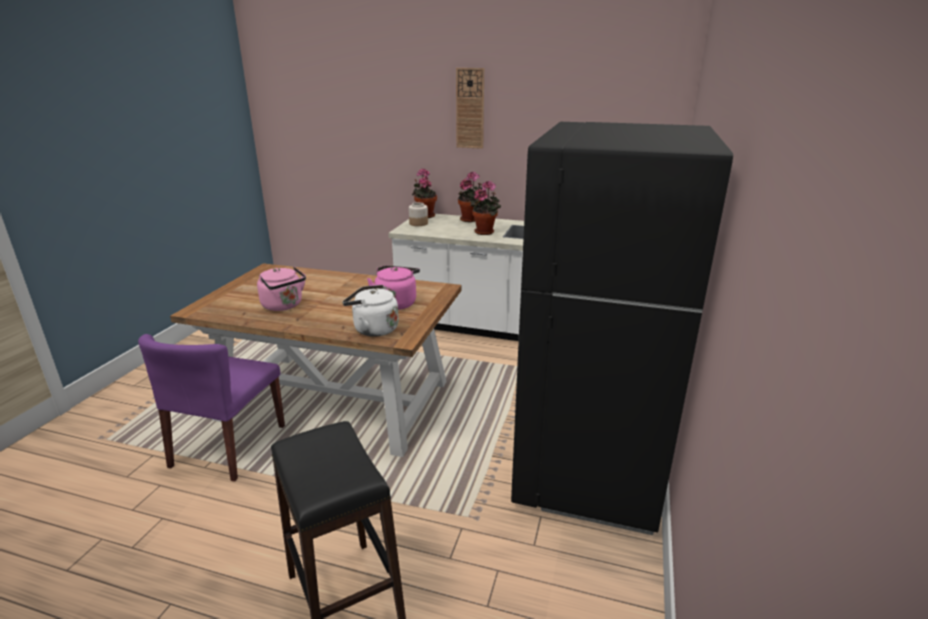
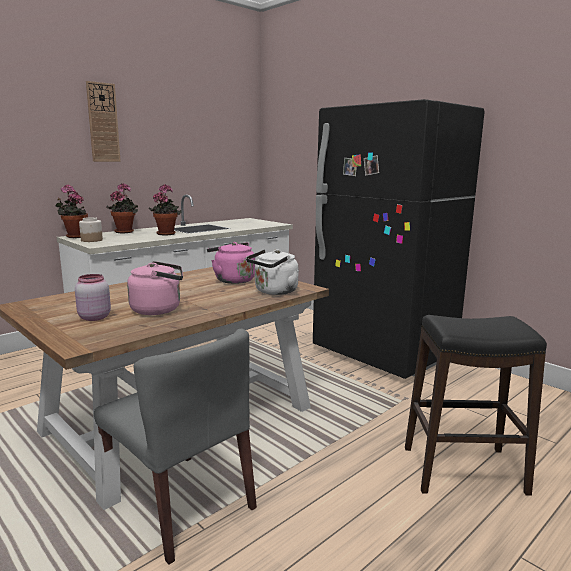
camera: 60 degrees left, 10 degrees down
(229, 446) = (181, 503): purple chair -> grey chair
(252, 294) = (93, 317): none -> pink jar

